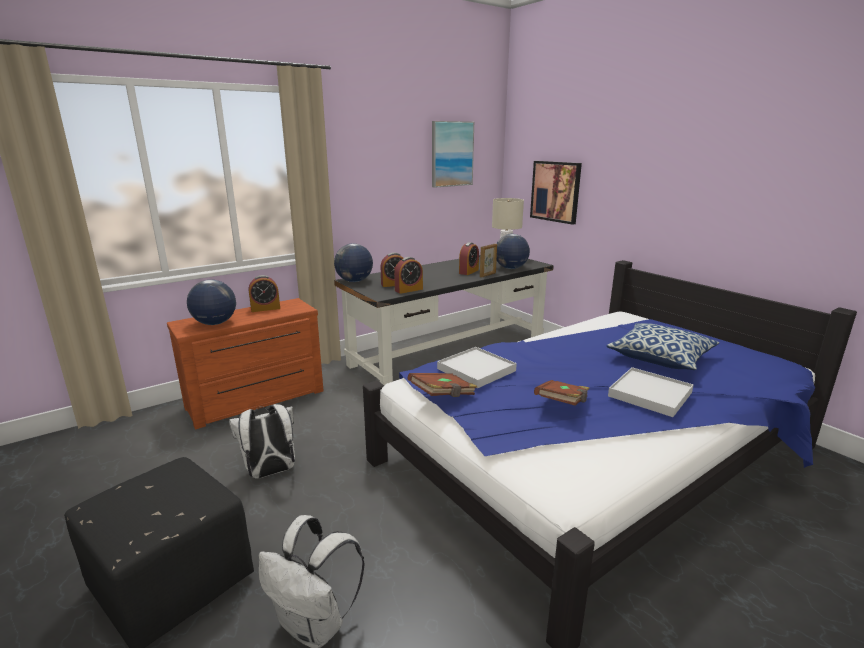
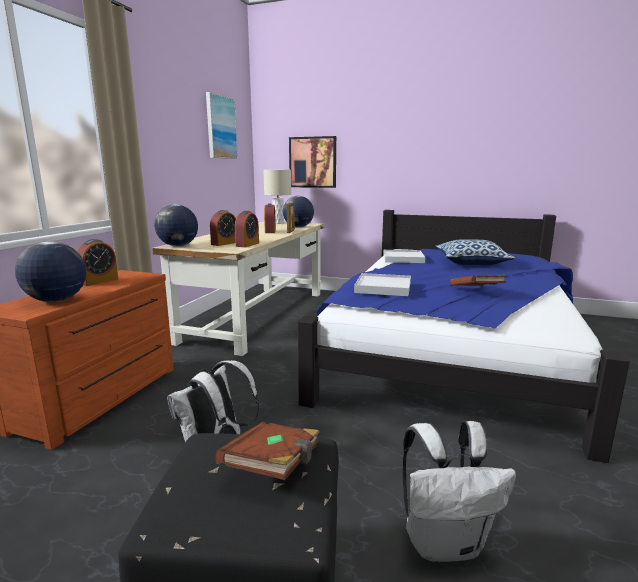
camera: 35 degrees left, 5 degrees down
(443, 396) = (395, 305): brown book -> brown book (274, 466)
(449, 354) = (257, 315): black desk -> beige desk
(650, 394) = (508, 277): white tray -> white tray (403, 259)

